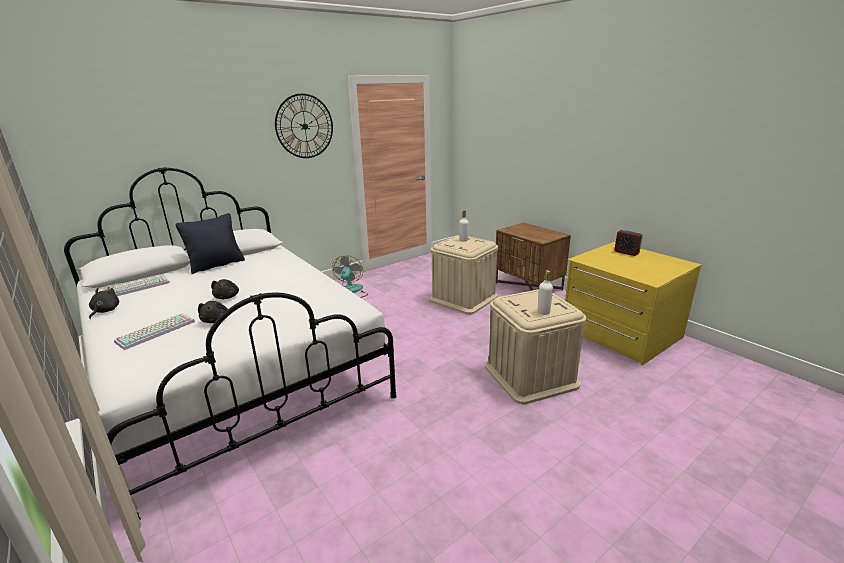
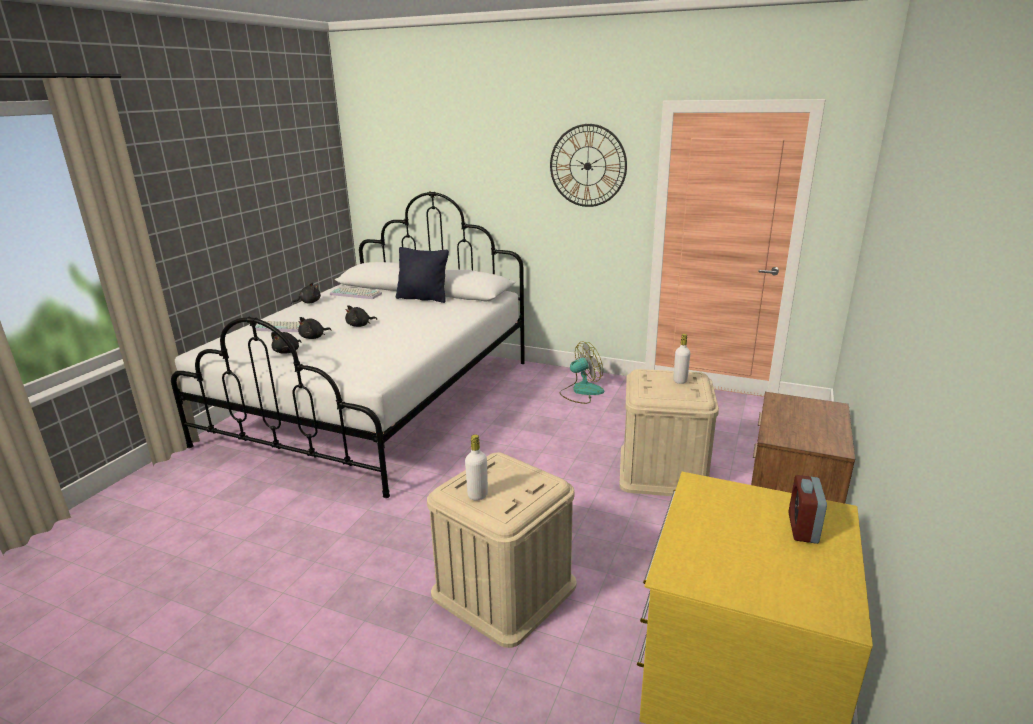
camera: 60 degrees right, 0 degrees up
(228, 336) = (288, 351): none -> black plush toy

